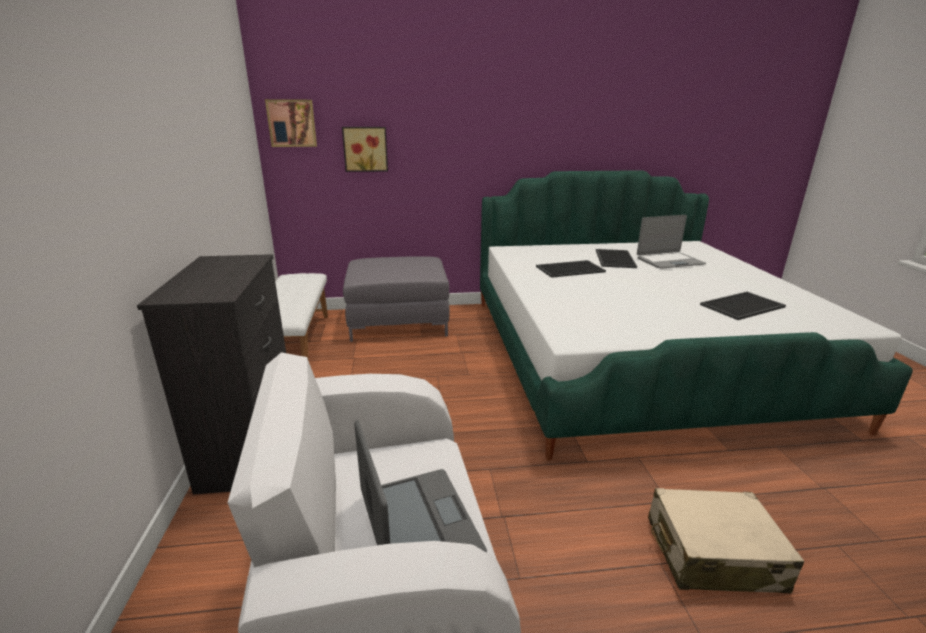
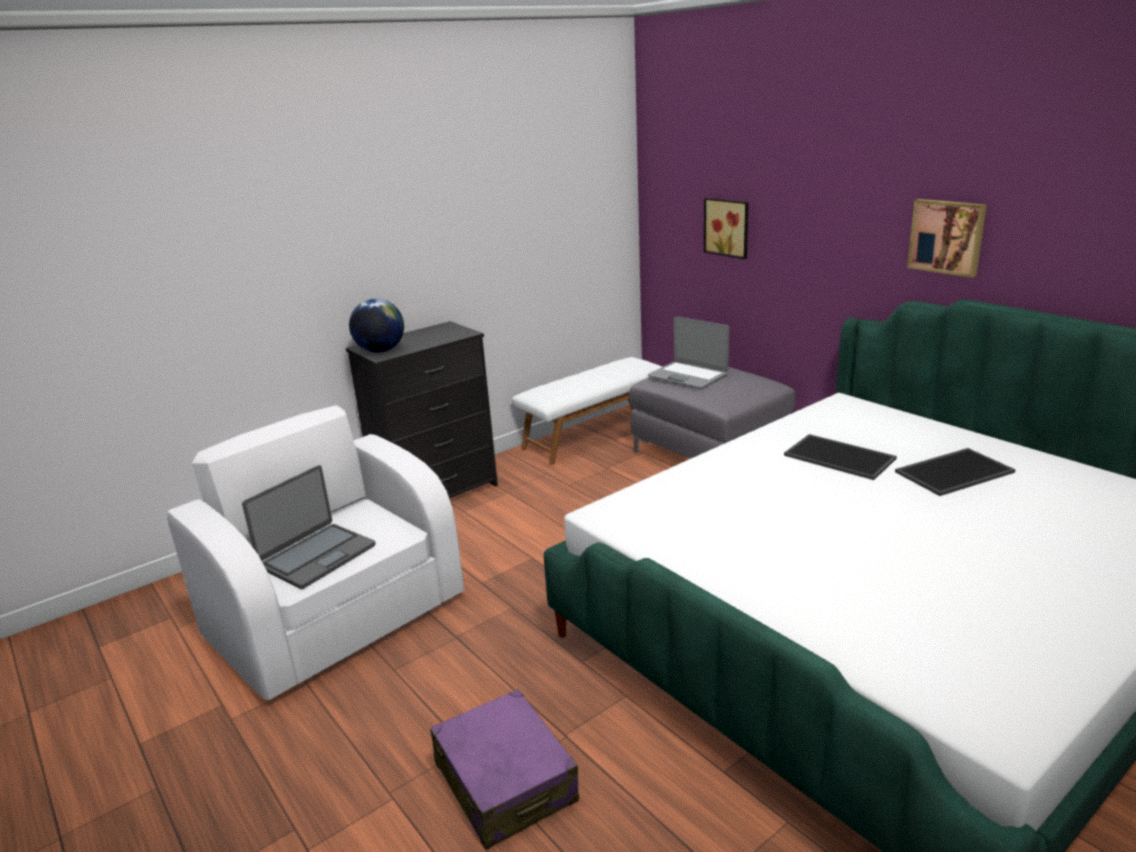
camera: 60 degrees right, 0 degrees up
(203, 293) = (380, 351): none -> globe
(292, 123) = (665, 189): picture -> picture (947, 236)
(669, 261) = (1035, 513): laptop -> laptop (688, 376)
(712, 554) = (505, 782): beige suitcase -> purple suitcase
(743, 306) = (905, 605): tray -> none

